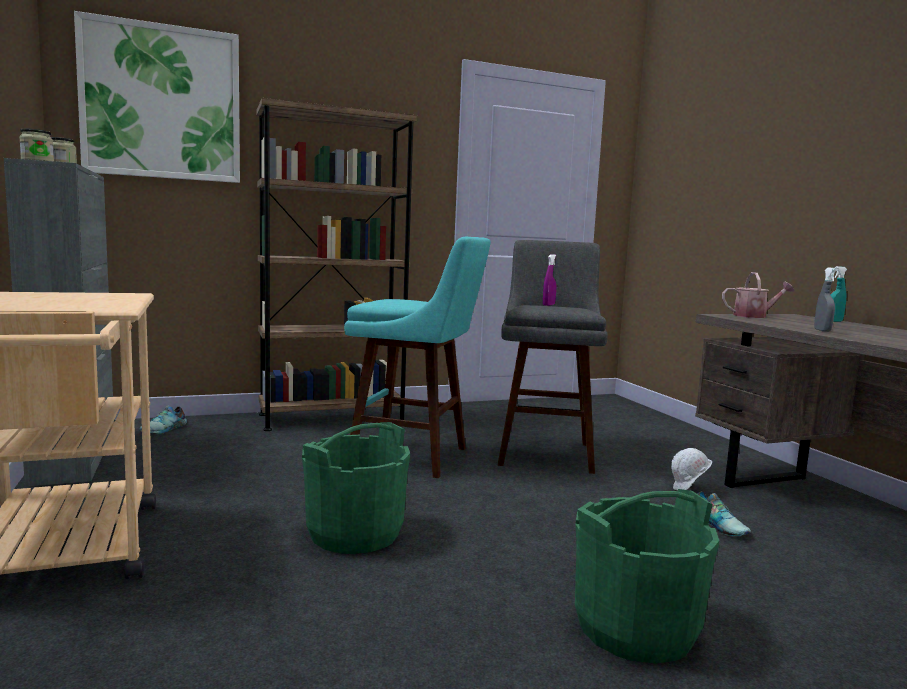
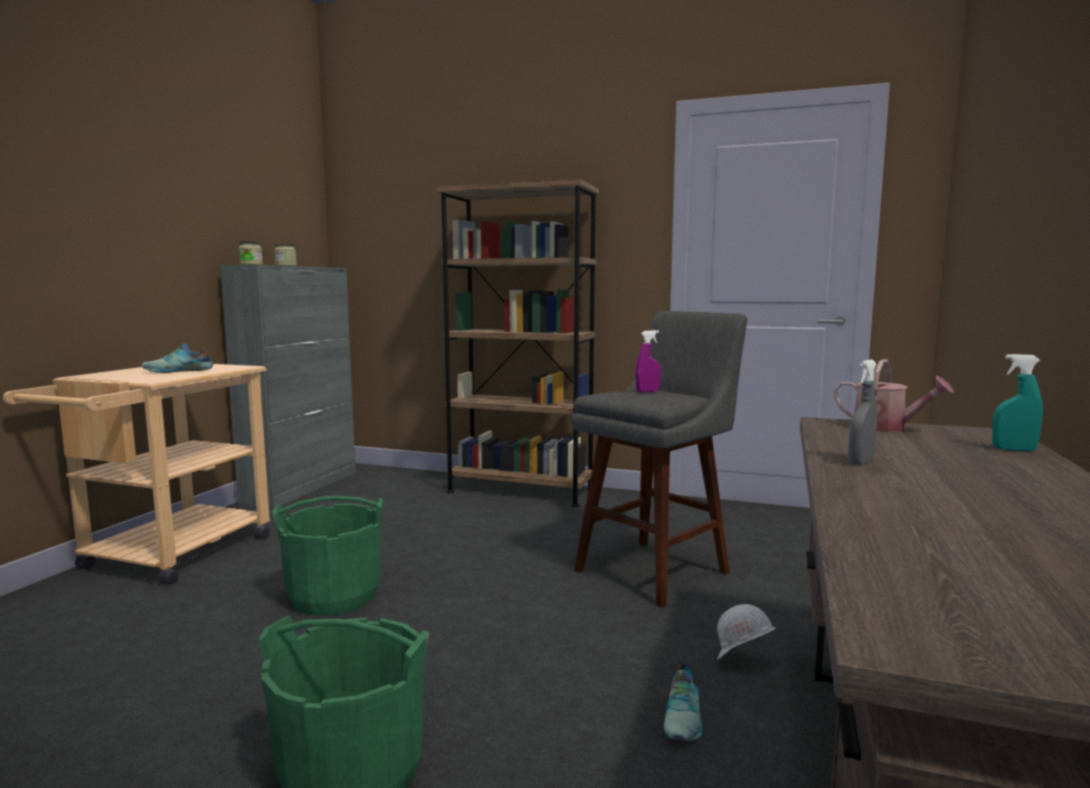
camera: 40 degrees right, 0 degrees up
(162, 102) = (399, 200): picture -> none
(165, 429) = (385, 478): shoe -> shoe (178, 371)
(415, 457) = (515, 542): turquoise stool -> none

